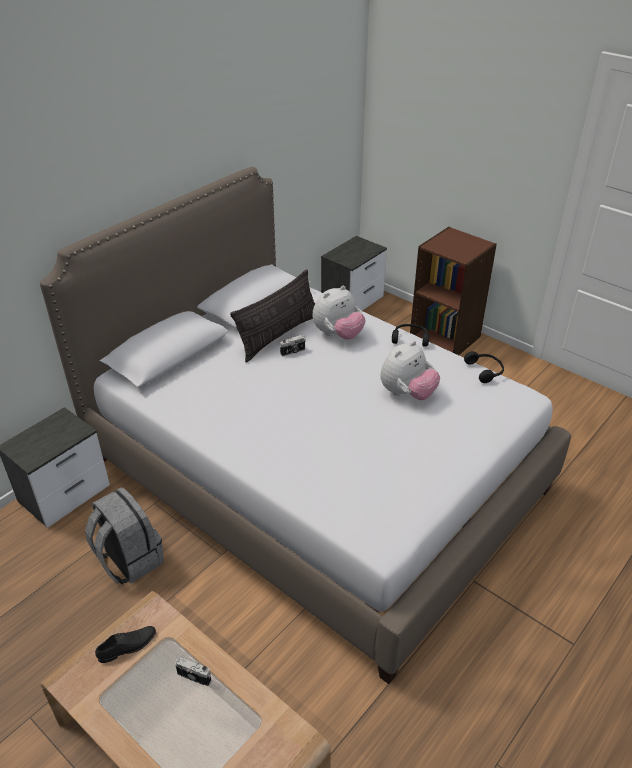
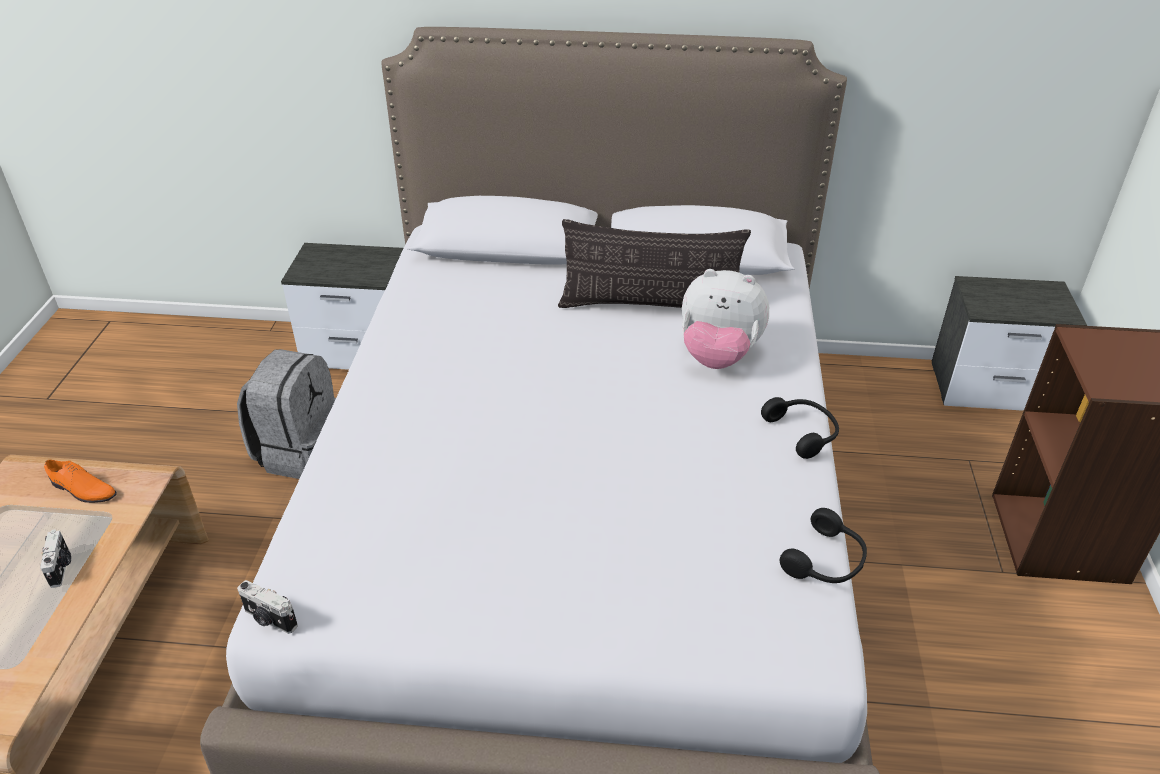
camera: 55 degrees right, 0 degrees up
(127, 647) = (82, 489): black shoe -> orange shoe
(293, 352) = (627, 335): camera -> camera (269, 619)
(407, 393) = (656, 489): plush toy -> none

